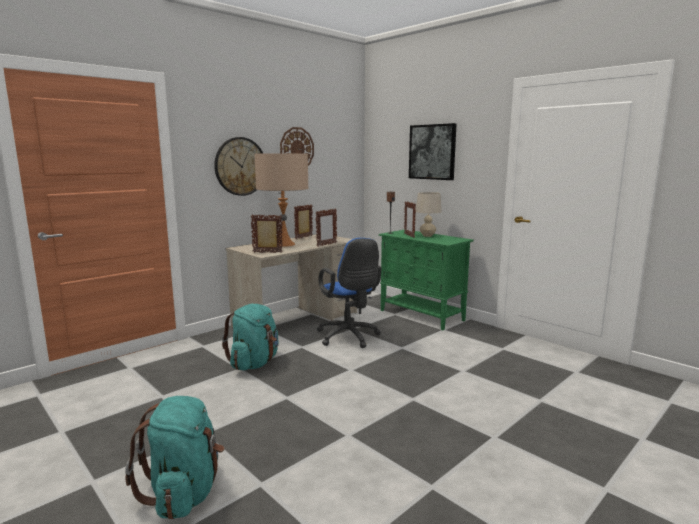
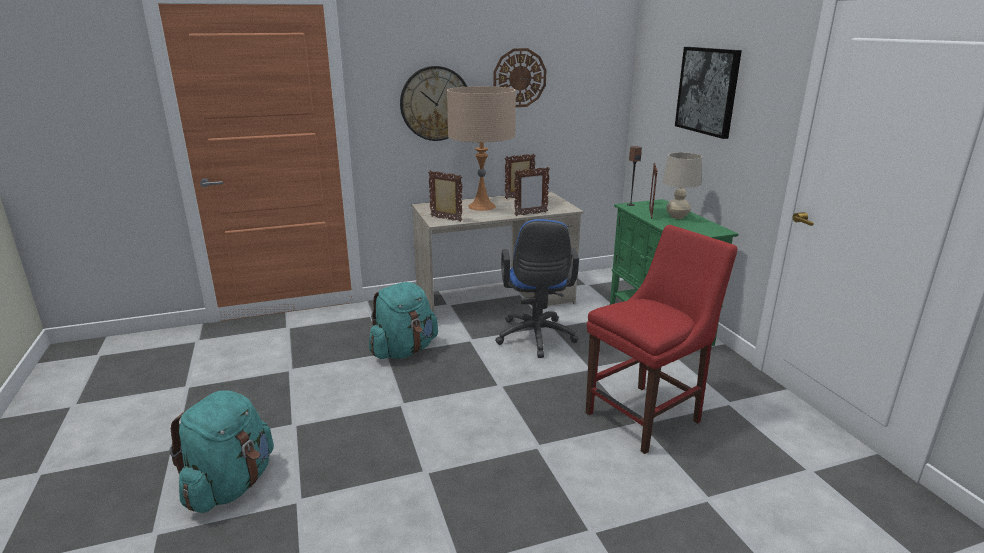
camera: 25 degrees right, 10 degrees up
(463, 365) = (647, 415): none -> red chair

